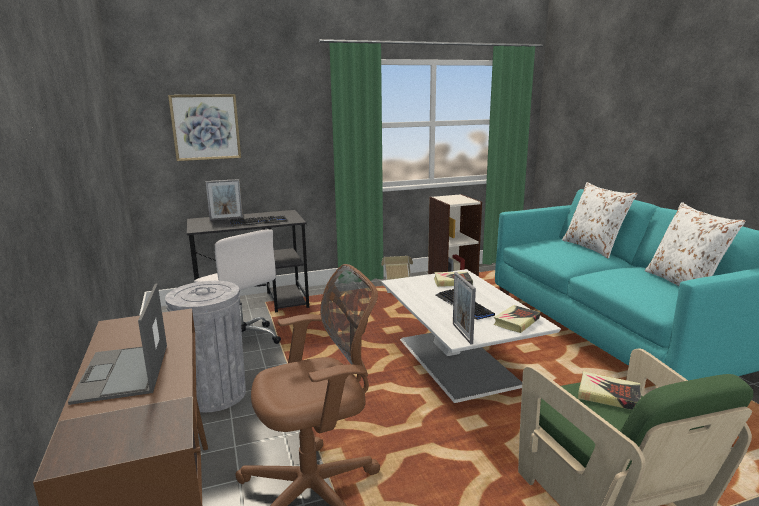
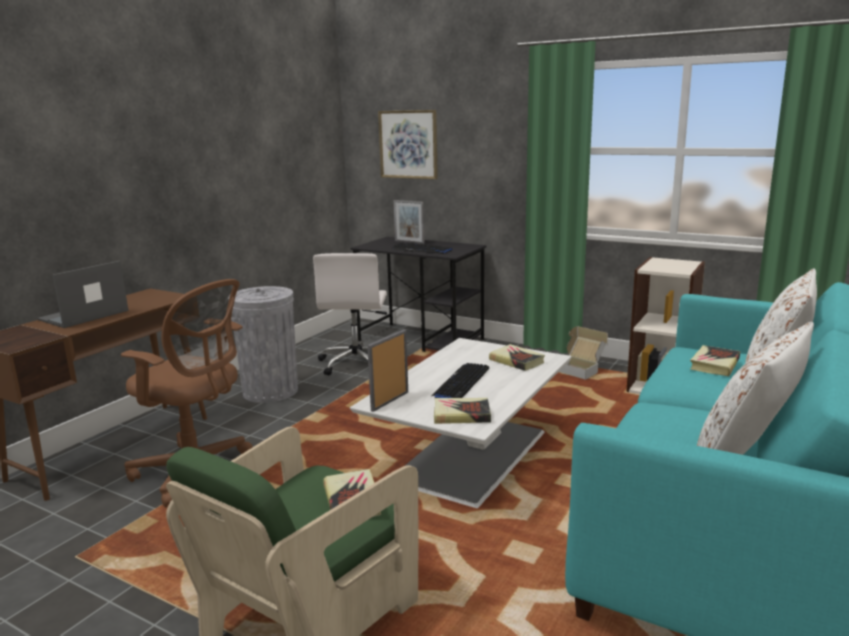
camera: 50 degrees right, 0 degrees up
(563, 247) = (714, 364): none -> book

